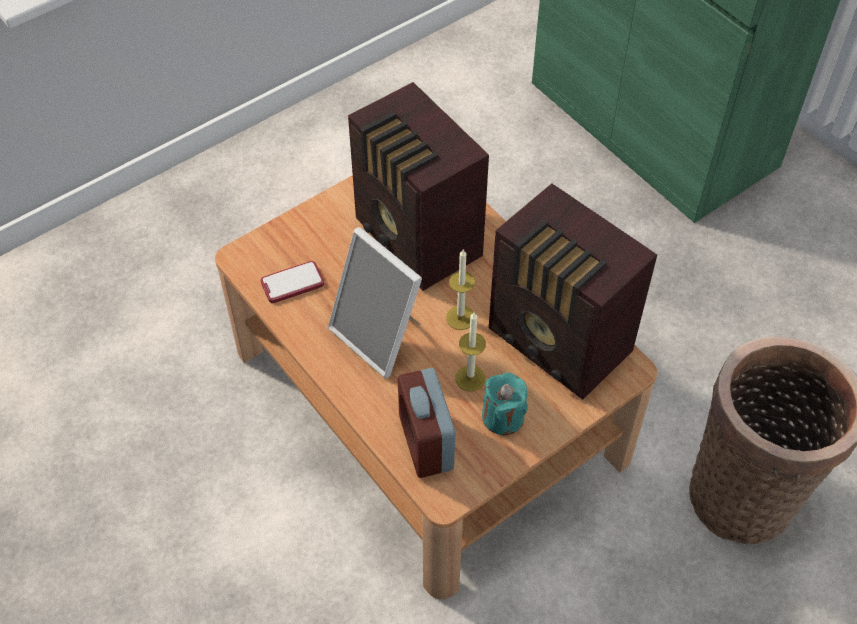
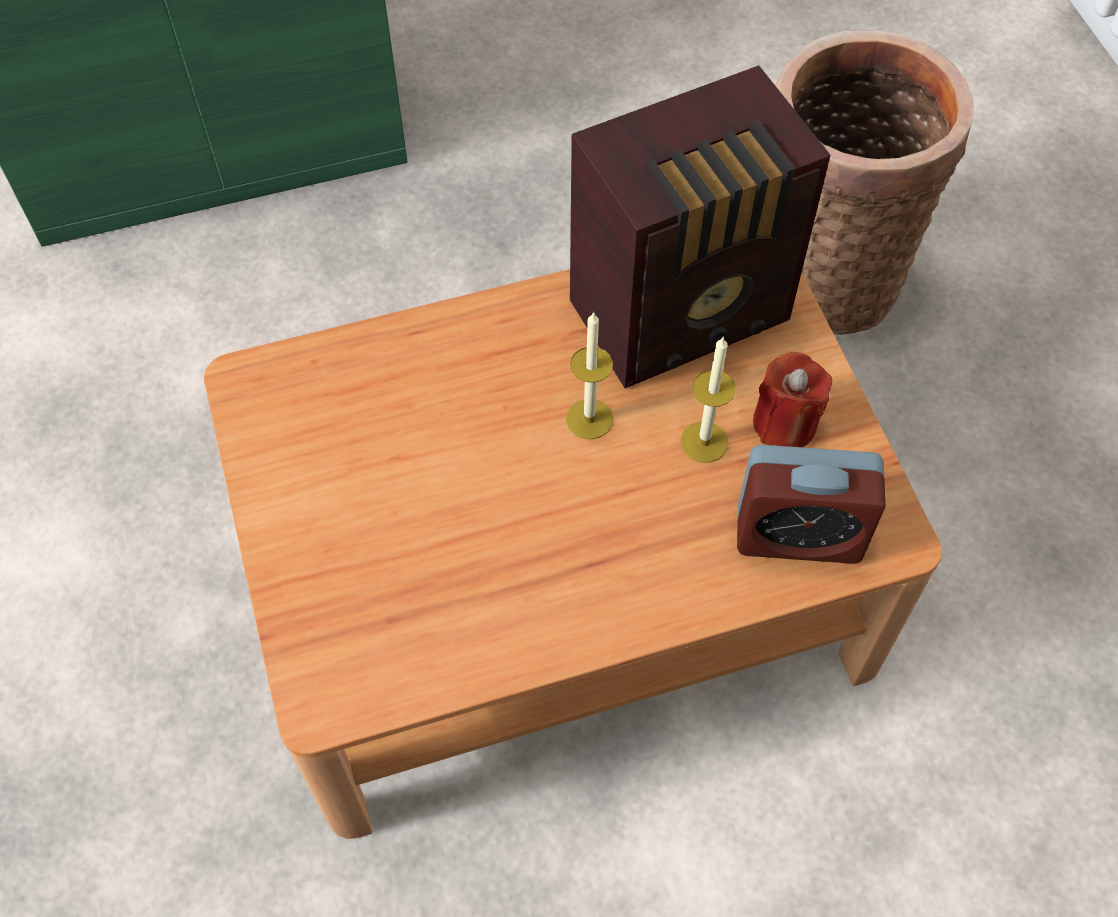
camera: 70 degrees left, 5 degrees up
(292, 283) = (417, 637): phone -> none
(380, 336) = (580, 537): picture frame -> none
(418, 241) = (415, 428): radio -> none
(503, 417) = (785, 423): turquoise candle -> red candle

